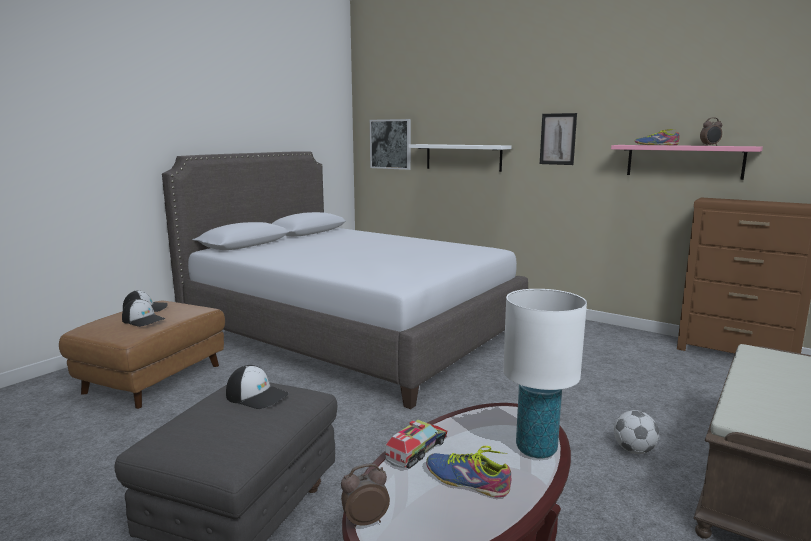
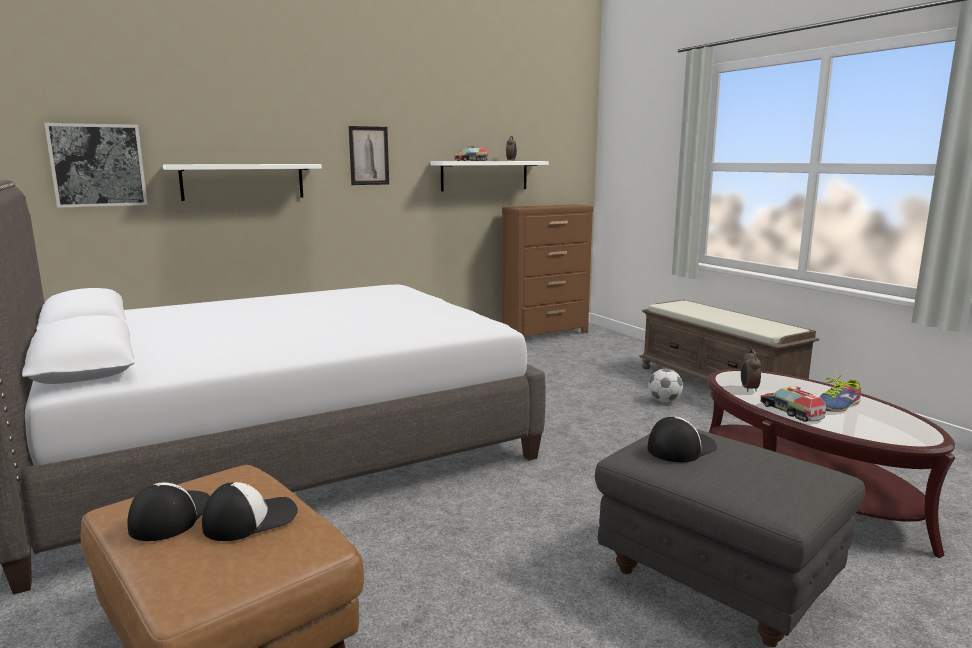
camera: 65 degrees left, 0 degrees up
(365, 521) = (898, 441): alarm clock -> alarm clock (748, 389)
(536, 449) = (791, 381): white table lamp -> none
(656, 145) = (471, 160): shoe -> toy truck
(684, 161) = (484, 175): pink shelf -> white shelf

